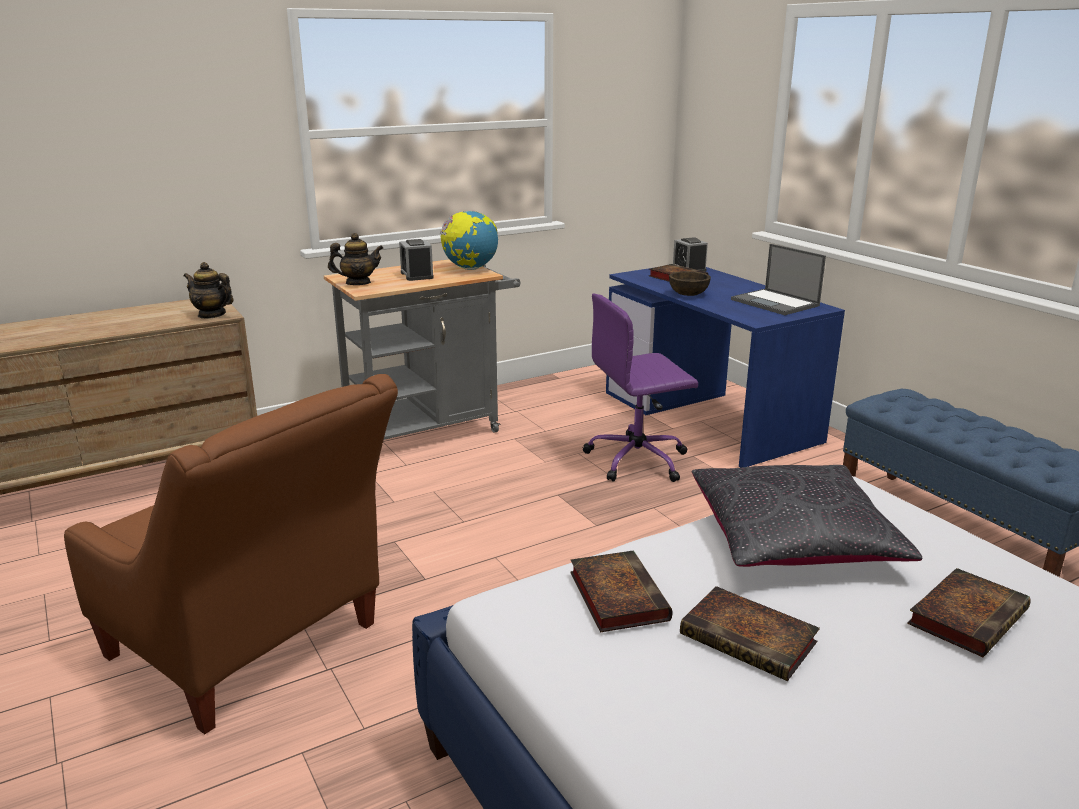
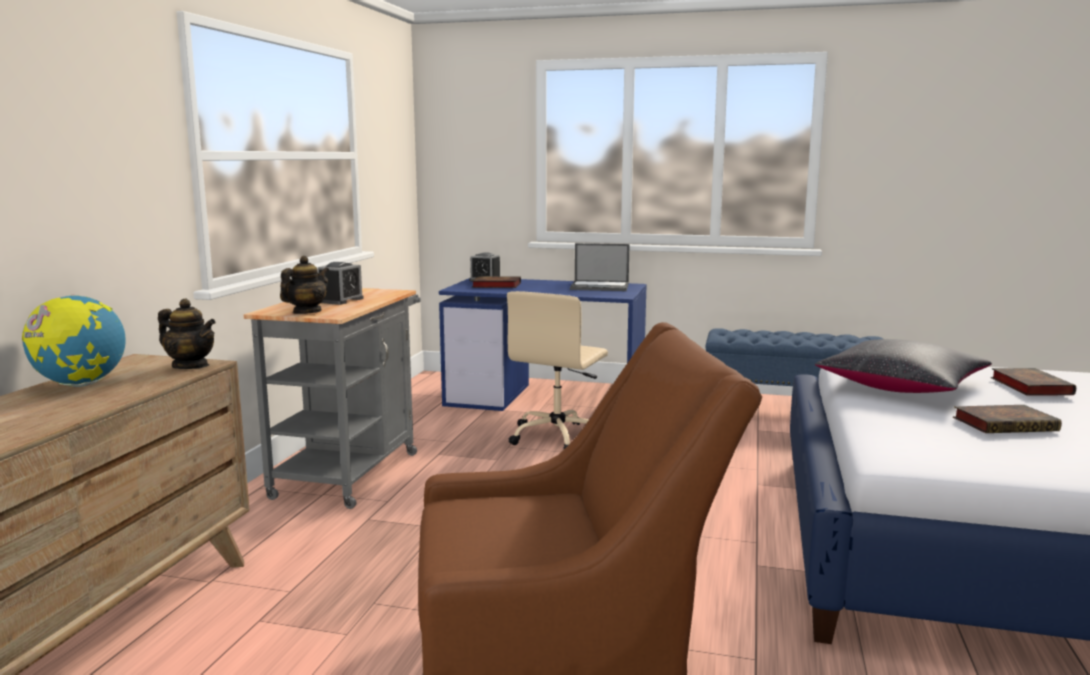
camera: 45 degrees left, 10 degrees down
(211, 315) = (190, 366): teapot -> teapot turned 135 degrees counterclockwise
(417, 275) = (341, 300): alarm clock -> alarm clock turned 90 degrees counterclockwise
(470, 269) = (372, 291): globe -> globe (80, 385)
(616, 595) = (919, 432): book -> none
(638, 460) = (558, 437): purple office chair -> beige office chair
(688, 294) = (534, 291): brown bowl -> none

